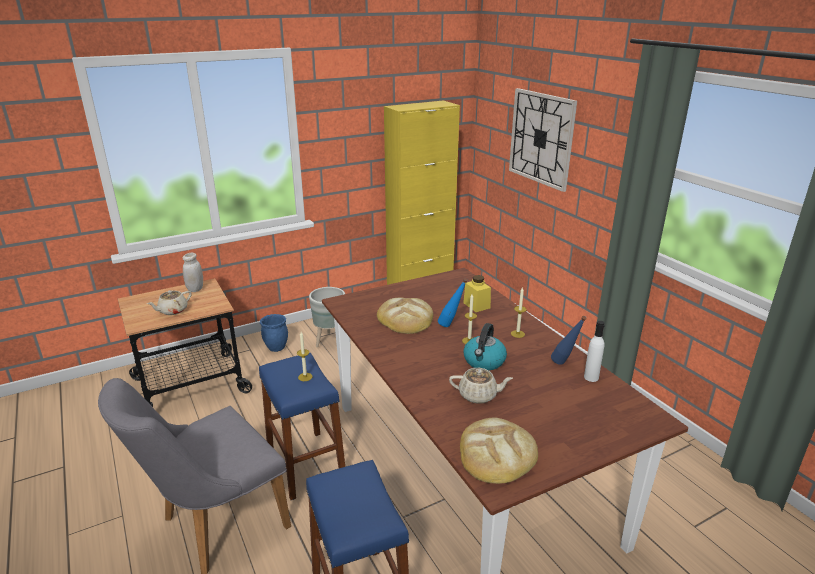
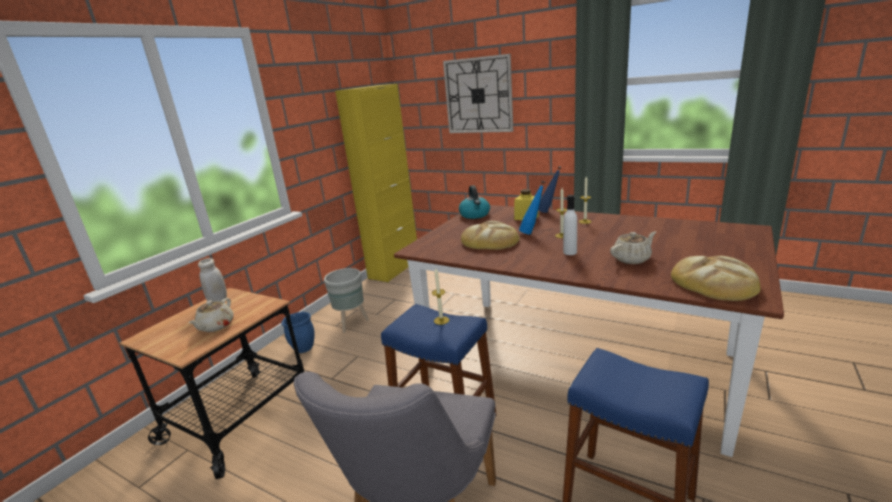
camera: 30 degrees left, 5 degrees down
(484, 361) = (595, 241): kettle -> kettle (475, 215)
(564, 365) = (646, 225): blue bottle -> blue bottle (549, 212)
(591, 377) = (674, 225): white bottle -> white bottle (570, 252)

